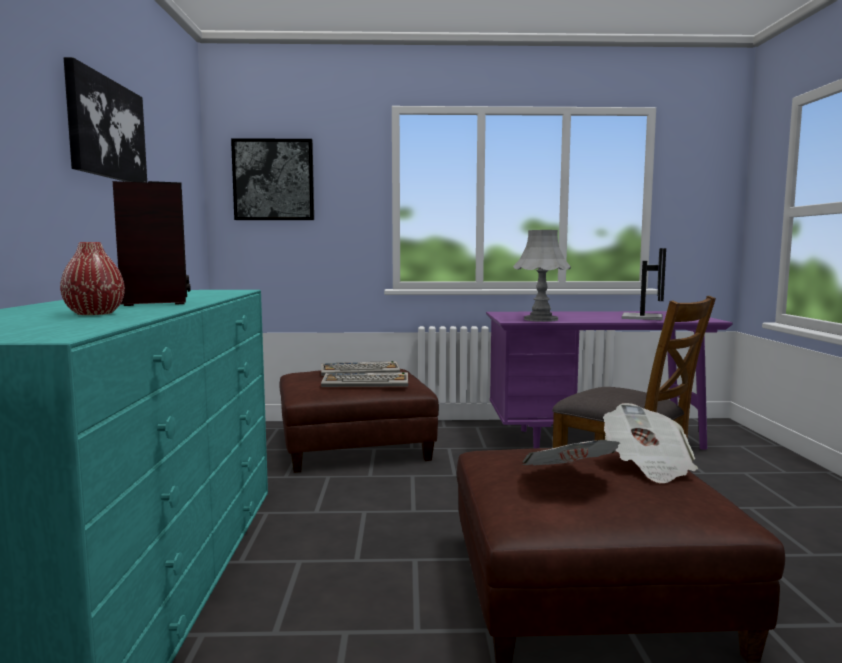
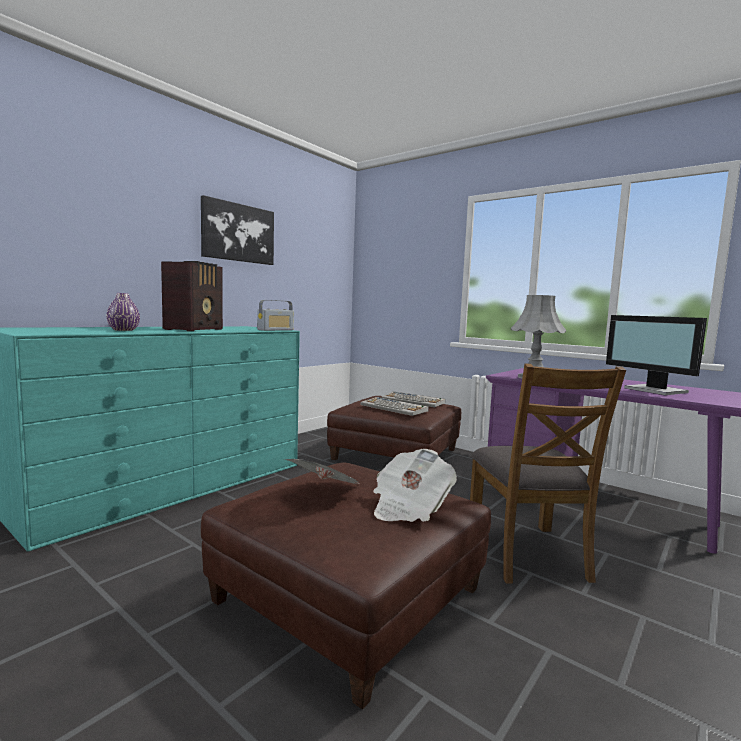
camera: 40 degrees right, 0 degrees up
(95, 313) = (124, 330): red vase -> purple vase
(237, 291) = (275, 330): none -> radio
(273, 180) = (389, 259): picture -> none
(644, 317) = (655, 390): monitor -> monitor turned 90 degrees clockwise

